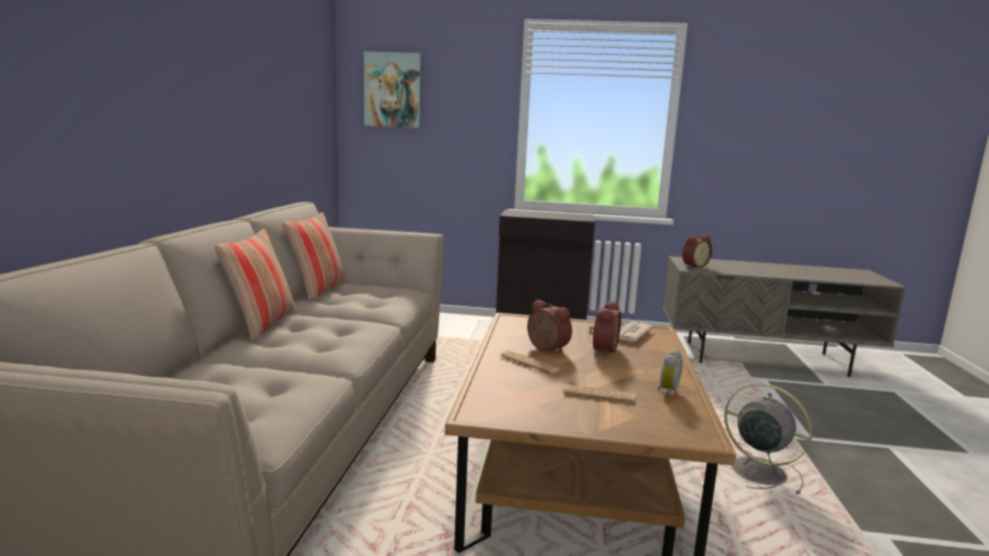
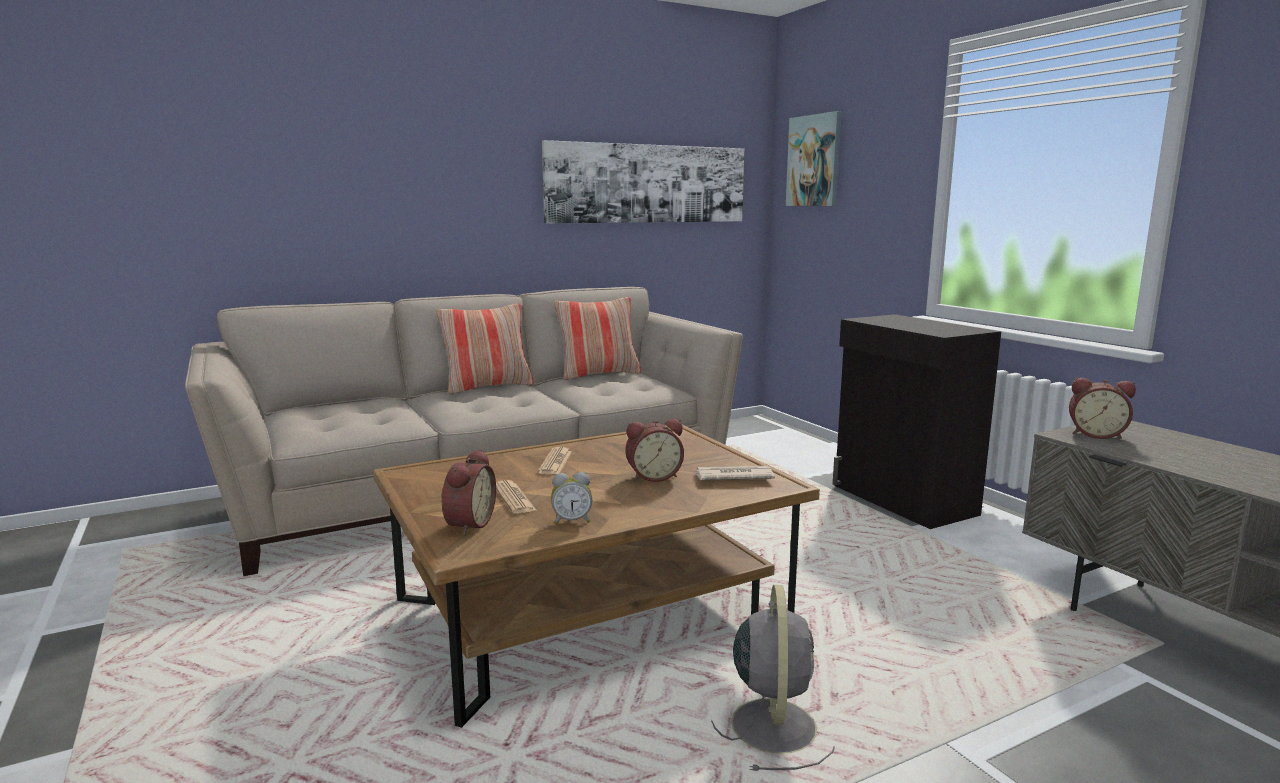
camera: 55 degrees right, 0 degrees up
(281, 100) = (647, 184): none -> picture
(546, 349) = (606, 459): alarm clock -> alarm clock (467, 524)

